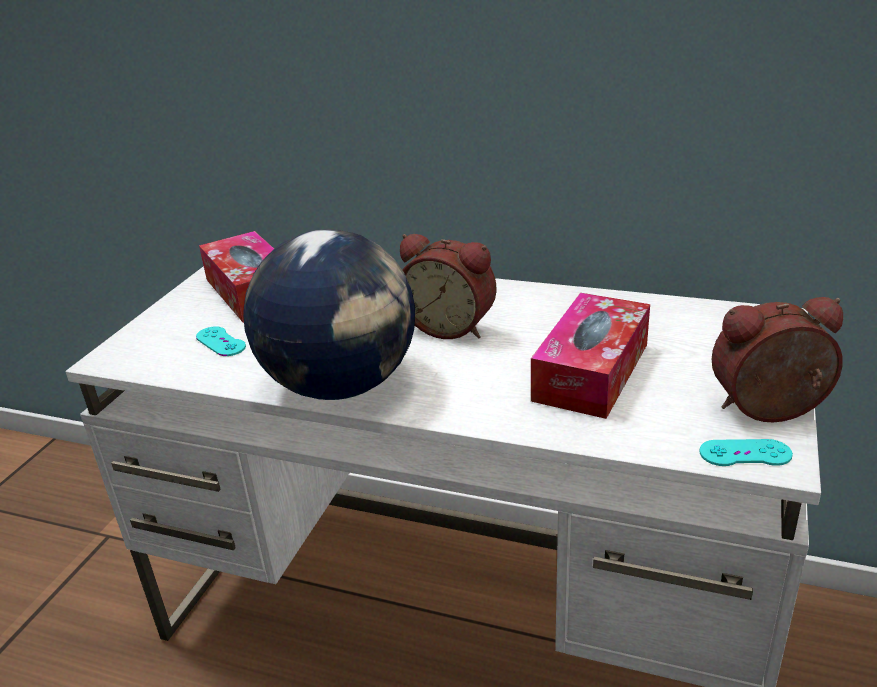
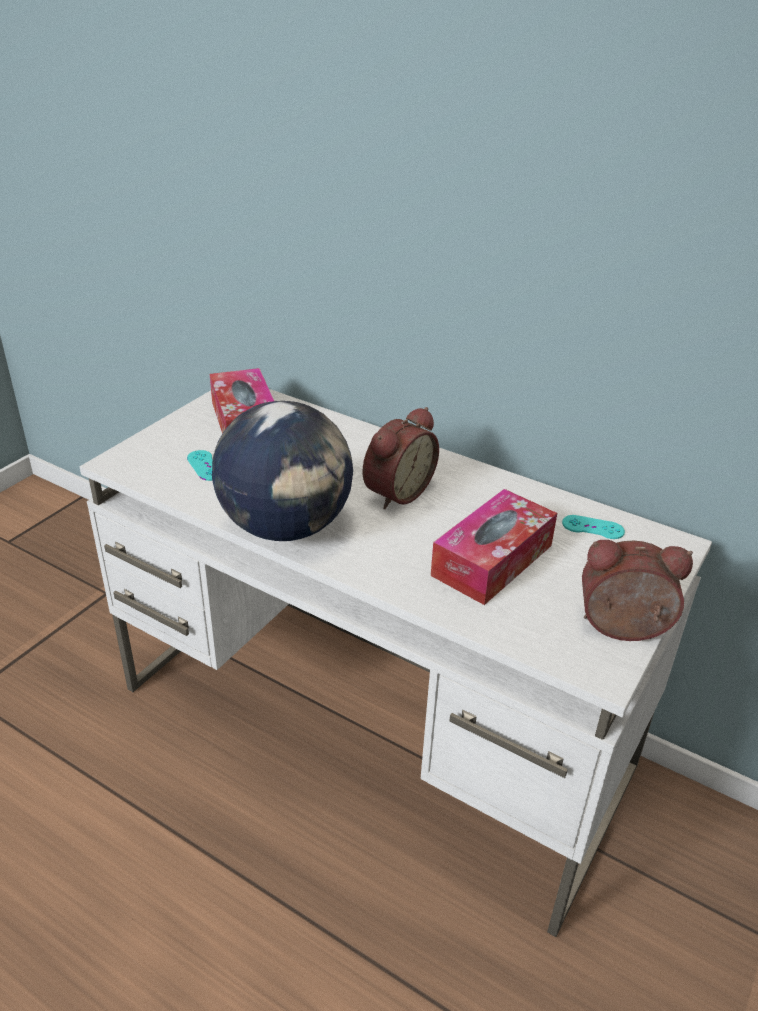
camera: 10 degrees right, 5 degrees up
(451, 326) = (395, 492): alarm clock -> alarm clock turned 90 degrees counterclockwise
(745, 453) = (581, 661): turquoise game controller -> turquoise game controller (593, 527)

